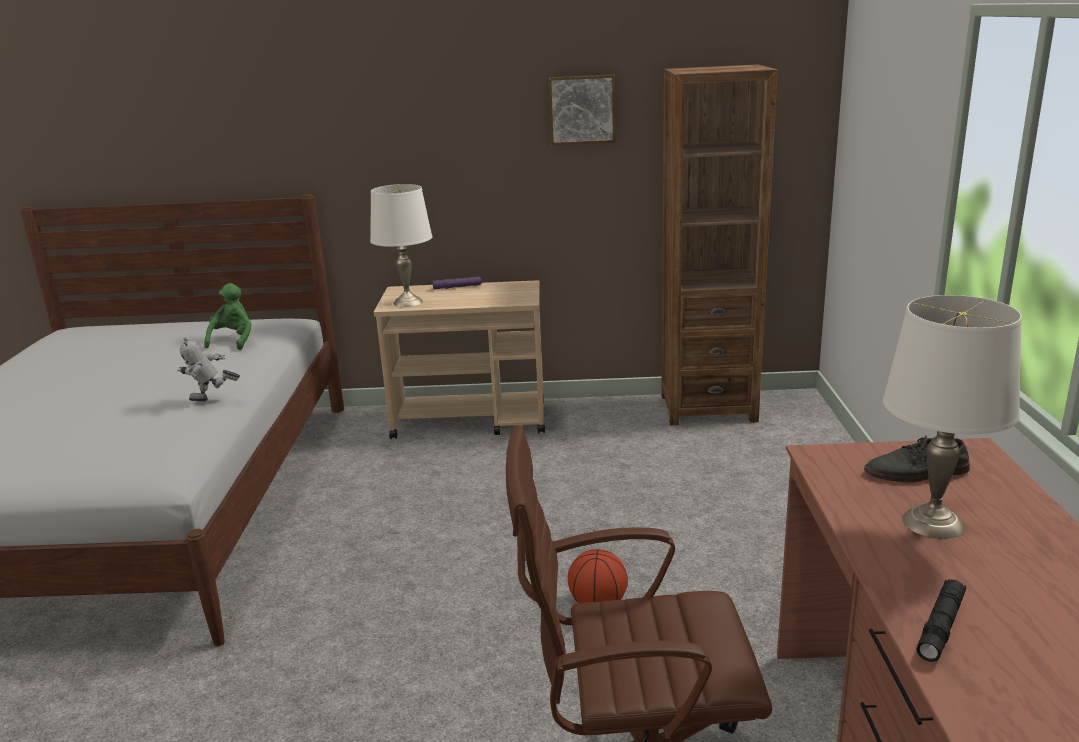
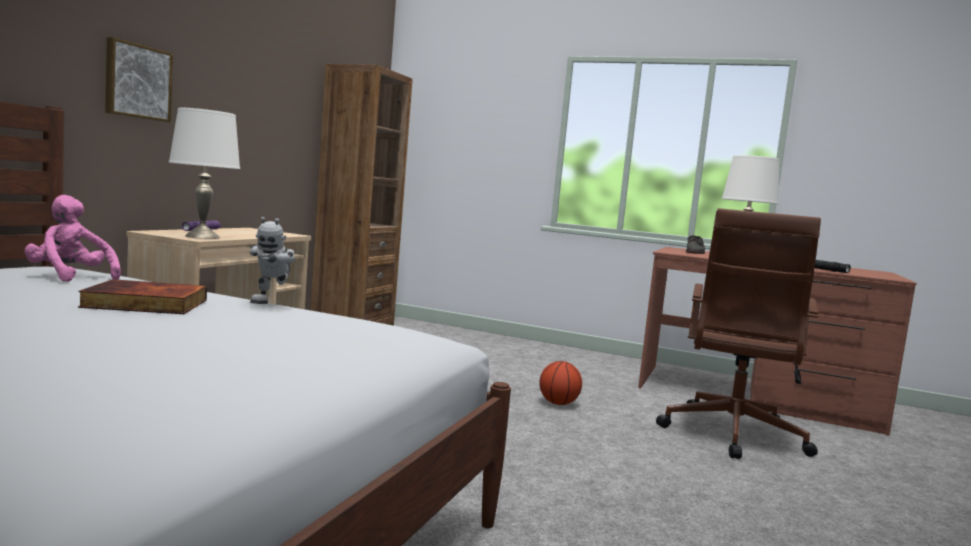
camera: 70 degrees left, 15 degrees down
(156, 383) = (144, 304): none -> book
(233, 341) = (70, 277): green plush toy -> pink plush toy
(582, 109) = (279, 80): picture -> picture (137, 81)

